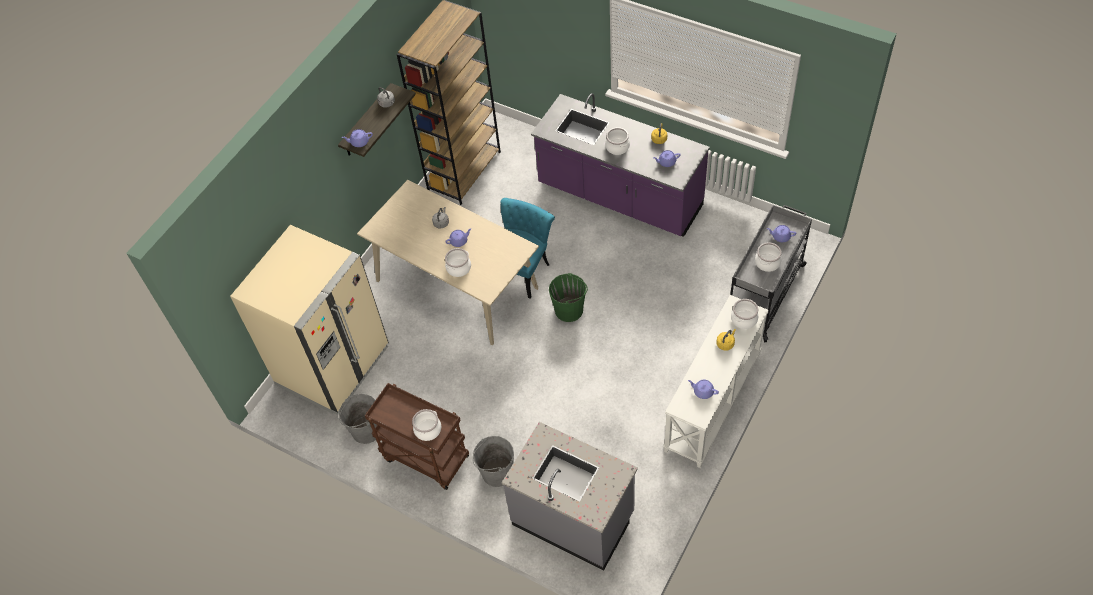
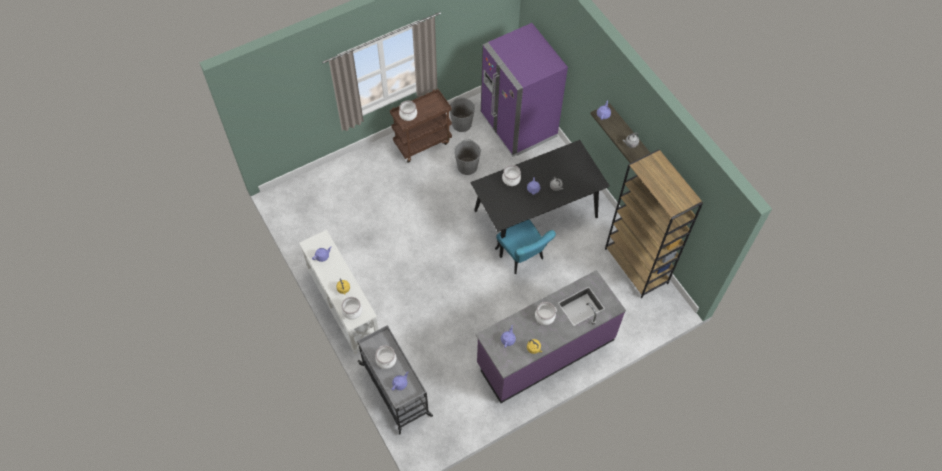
camera: 115 degrees right, 5 degrees up
(333, 366) = (518, 126): beige fridge -> purple fridge
(456, 284) = (536, 213): beige dining table -> black dining table
(497, 472) = (386, 171): grey bucket -> grey bucket (467, 166)
(569, 310) = (469, 265): green bucket -> none
(573, 518) = (330, 192): grey counter -> none

